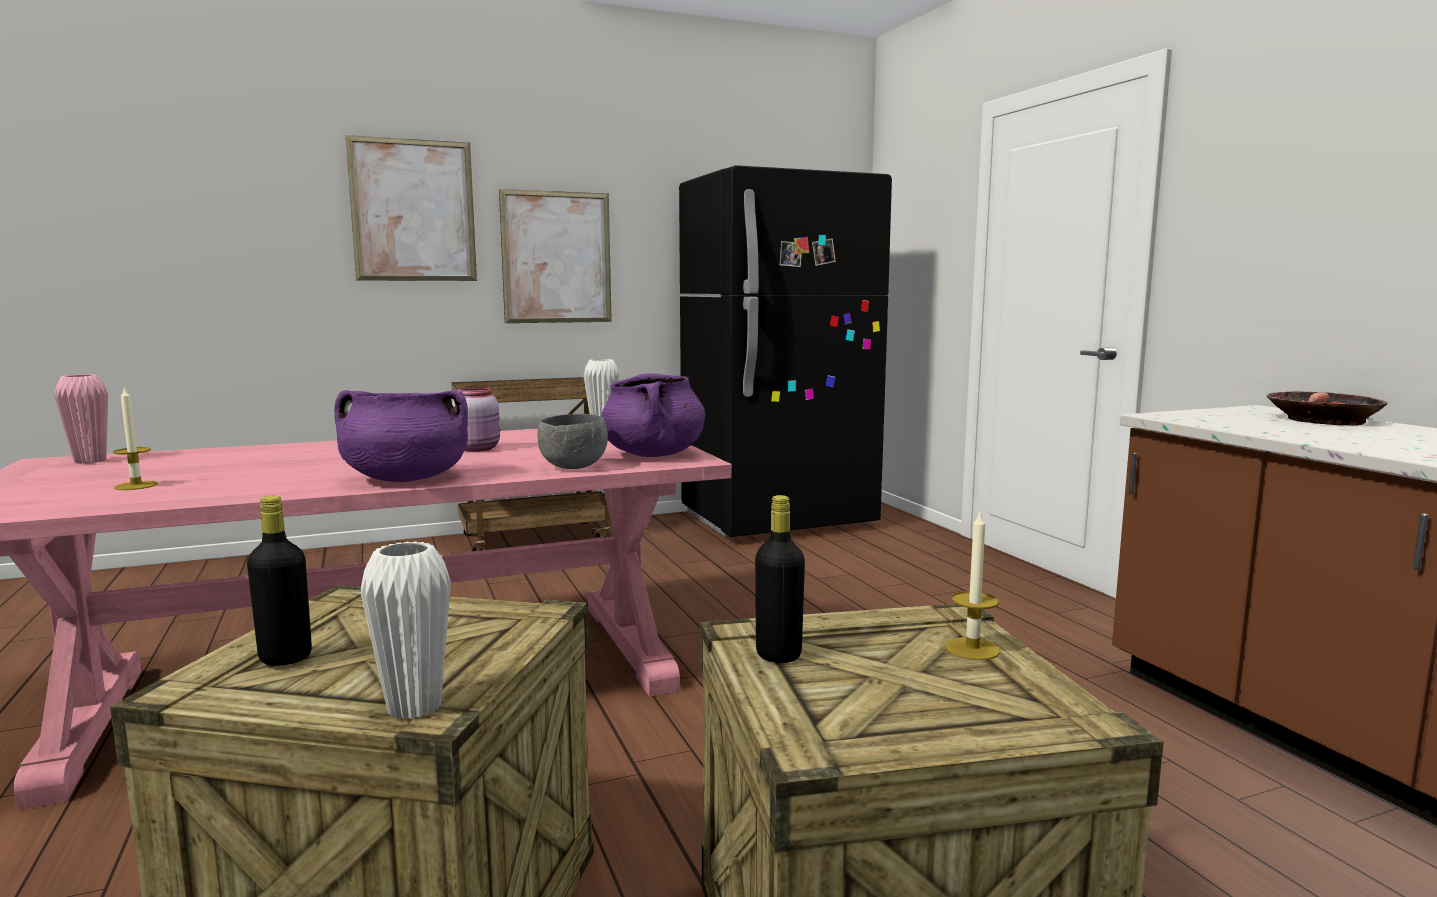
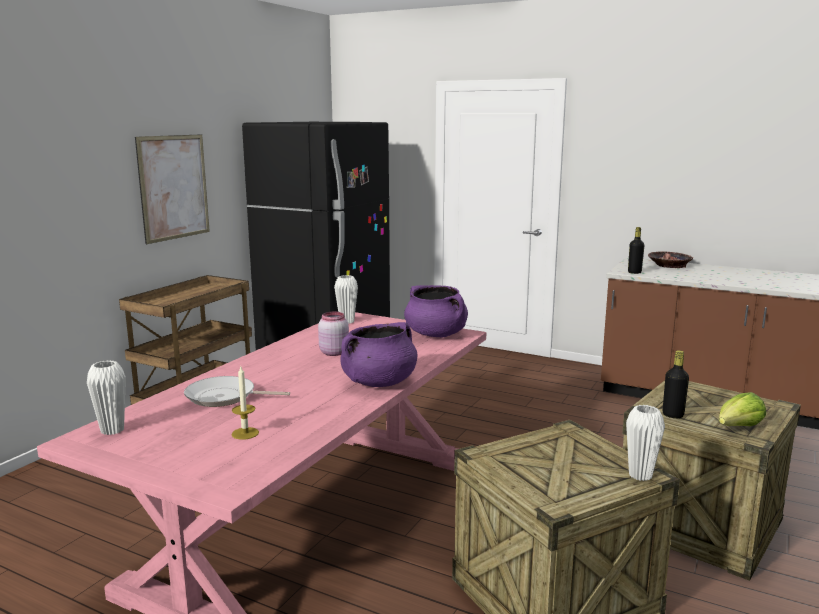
camera: 40 degrees left, 5 degrees up
(90, 461) = (112, 430): pink vase -> white vase
(246, 459) = (224, 397): none -> frying pan
(285, 658) = (547, 482): black bottle -> black bottle (634, 272)
(413, 211) = (78, 160): picture -> none
(575, 467) = (431, 352): grey bowl -> none
(838, 719) = (738, 428): none -> lettuce
(972, 649) = (708, 393): candle -> none

